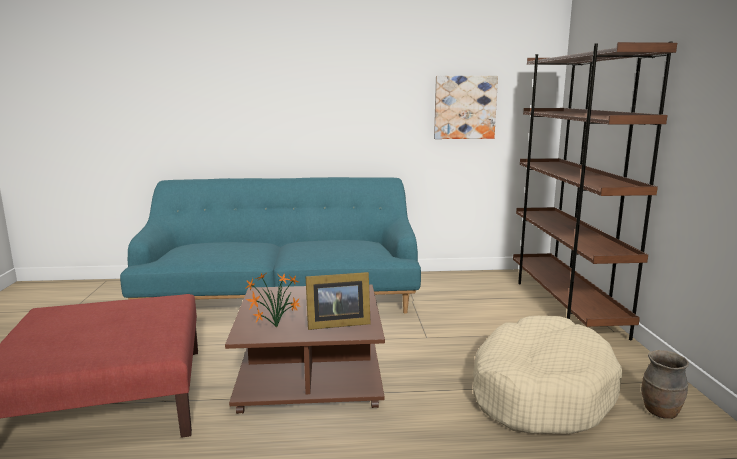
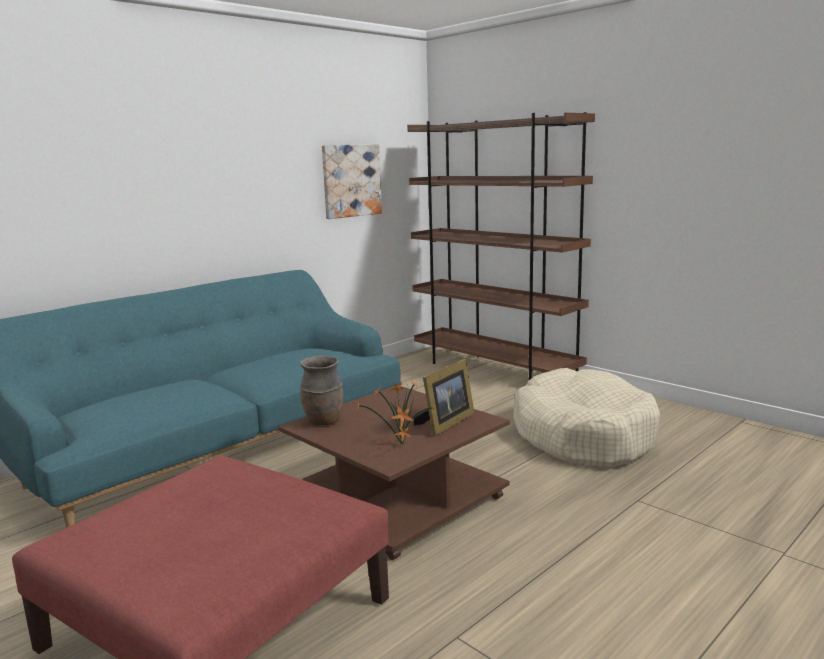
camera: 40 degrees left, 0 degrees up
(660, 412) = (664, 419): brown vase -> brown vase (324, 421)

